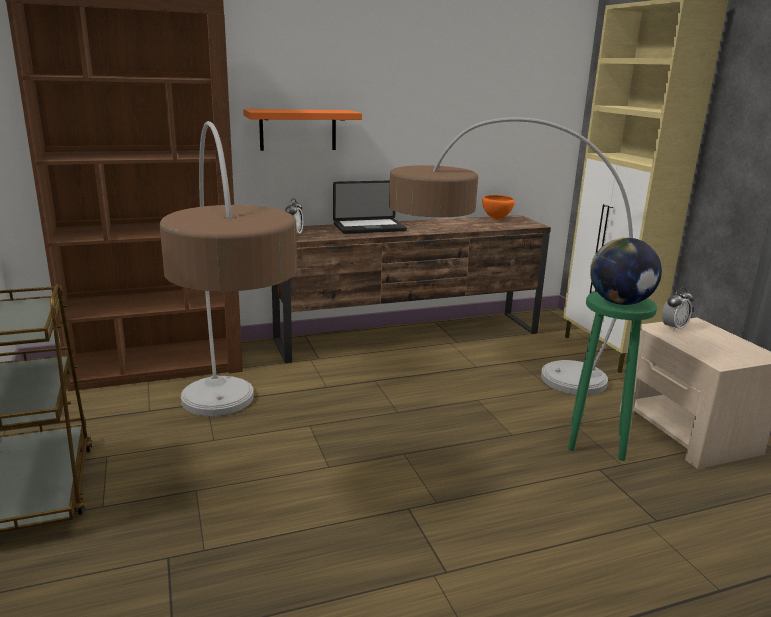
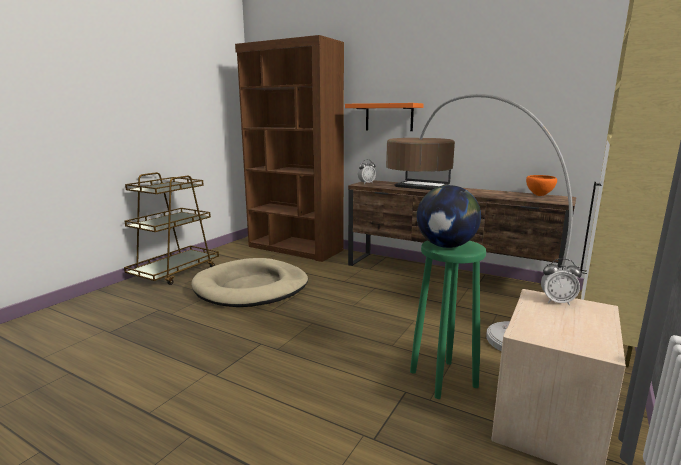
camera: 50 degrees right, 5 degrees down
(232, 450) = (251, 287): floor lamp -> beige dog bed

